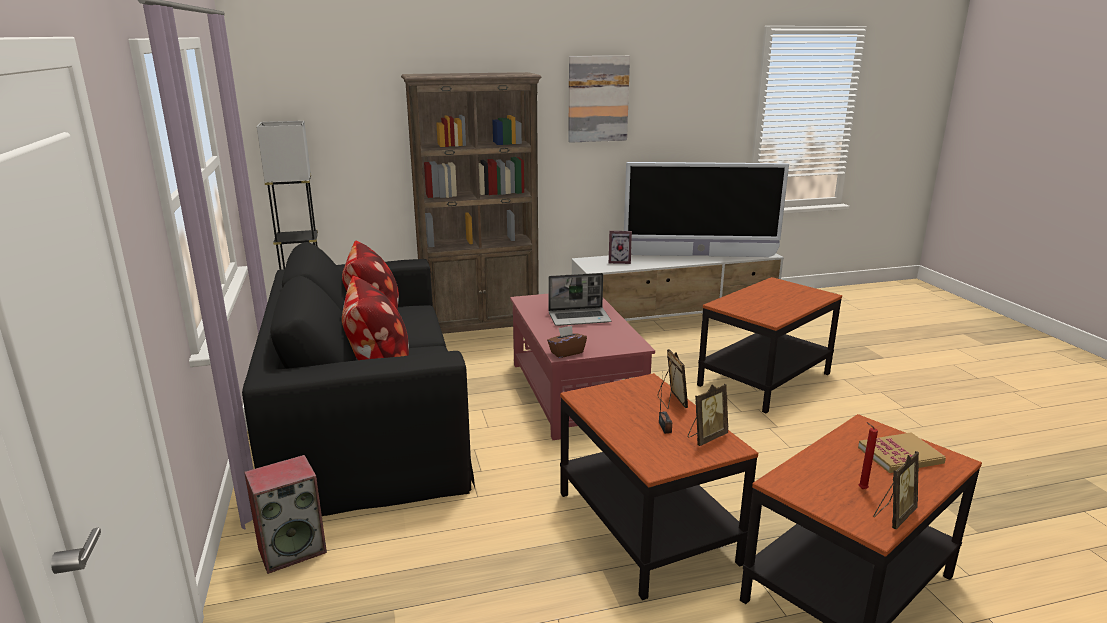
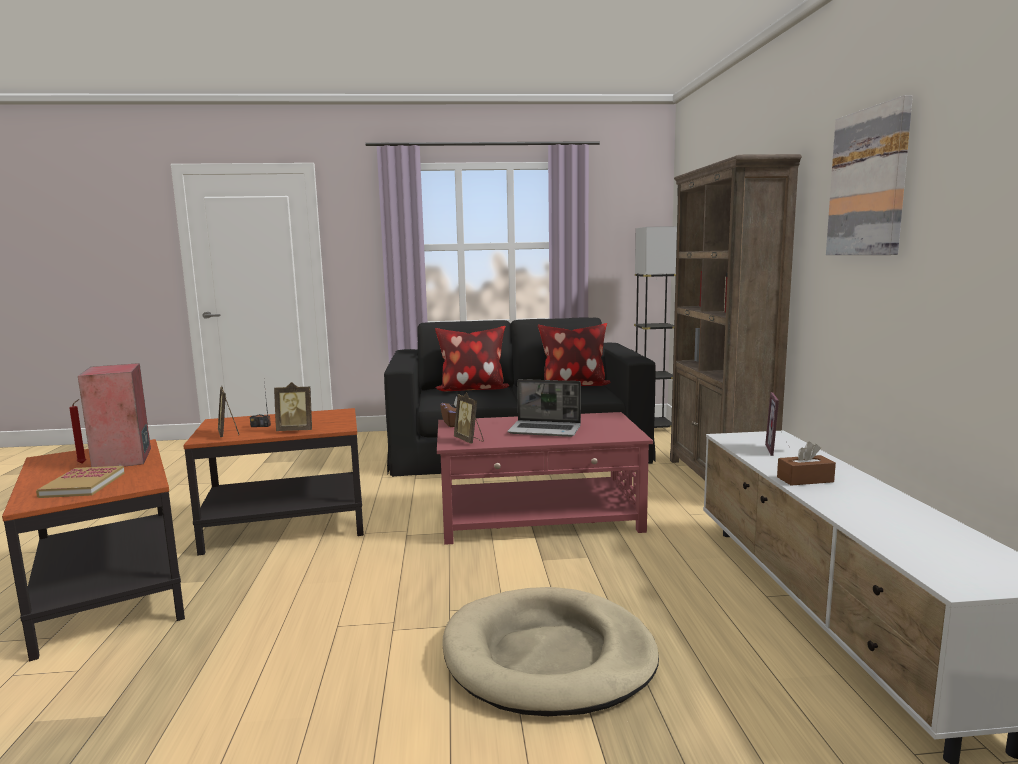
camera: 100 degrees right, 10 degrees down
(293, 549) = (369, 442): speaker -> speaker (123, 459)
(580, 318) = (546, 430): laptop -> laptop turned 75 degrees counterclockwise
(670, 261) = (805, 479): none -> brown tissue box
(700, 256) = (868, 506): television -> none
(764, 379) = (548, 657): side table -> beige dog bed
(893, 515) = (41, 465): picture frame -> picture frame (469, 440)

